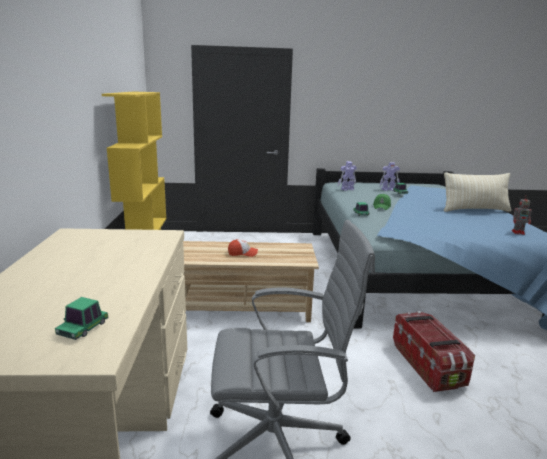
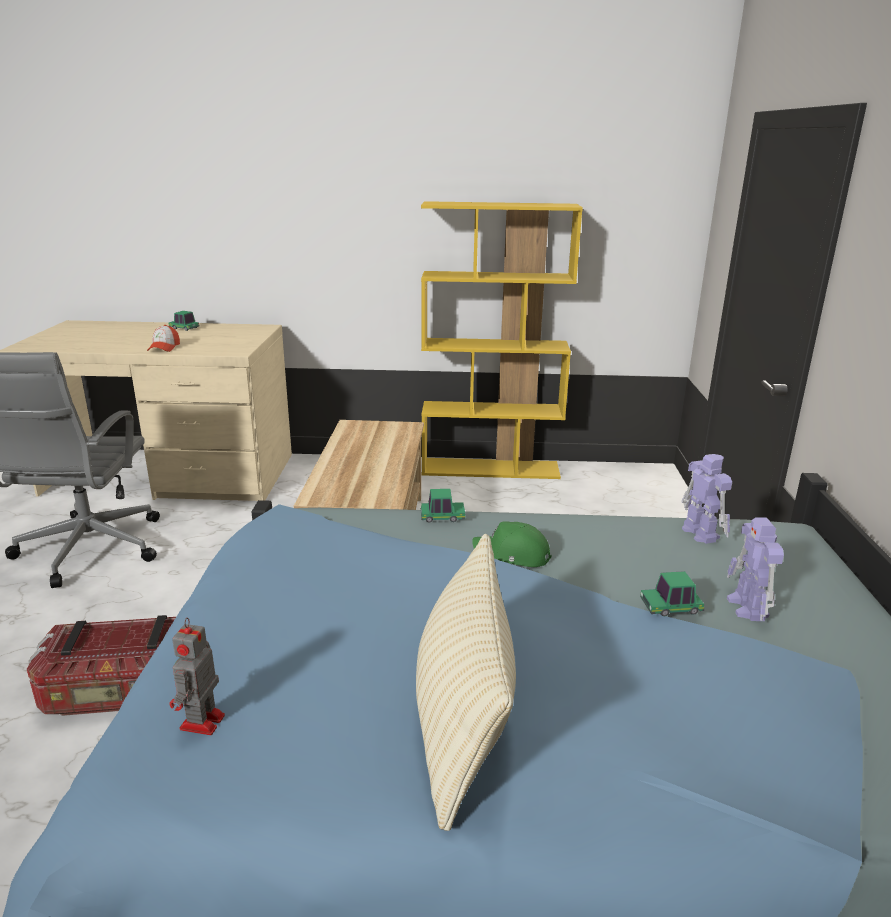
camera: 95 degrees right, 5 degrees up
(83, 328) = (61, 342): toy car -> toy car (184, 328)
(242, 253) = (363, 456): cap -> cap (164, 348)

